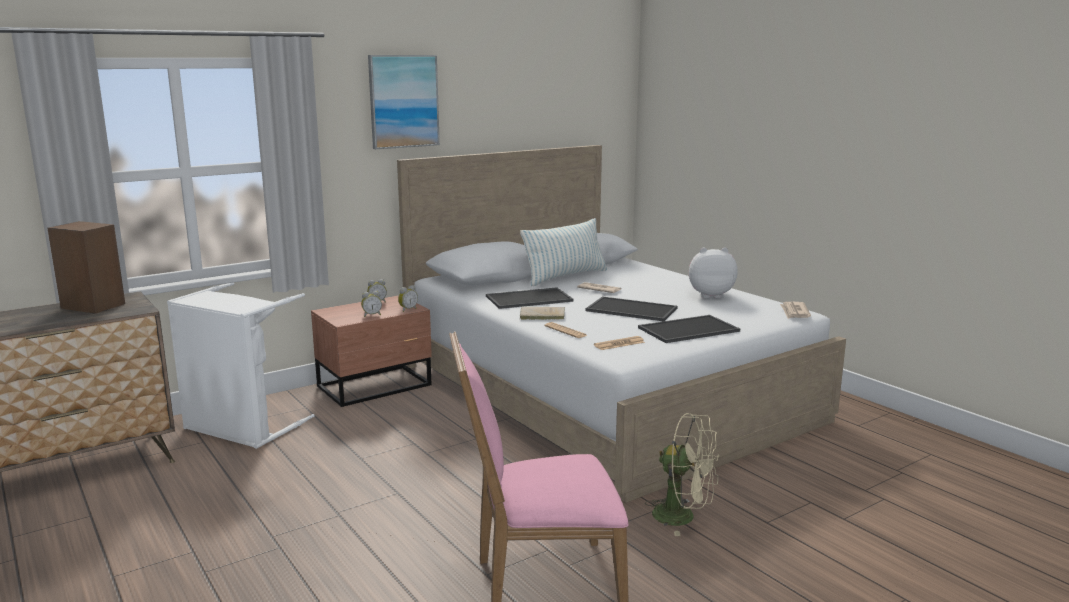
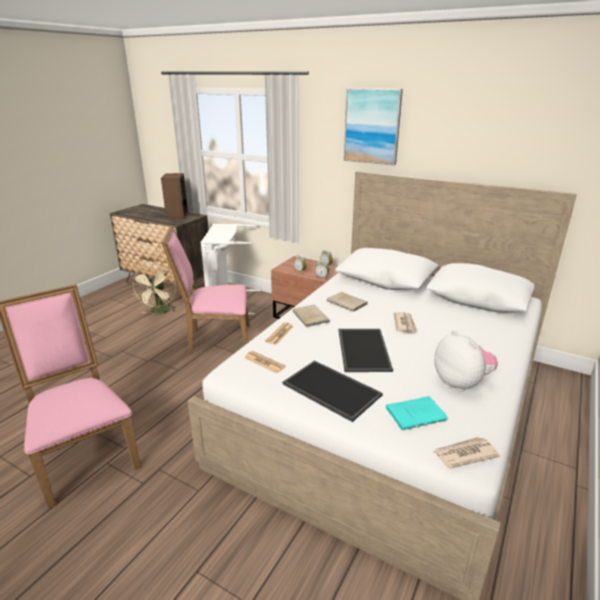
camera: 65 degrees right, 10 degrees up
(349, 454) = (216, 340): none -> pink chair
(529, 298) = (347, 303): tray -> beige book
(565, 276) = (425, 303): pillow -> none
(683, 517) = (188, 508): beige fan -> beige fan (159, 312)
(742, 313) = (417, 414): none -> turquoise book

